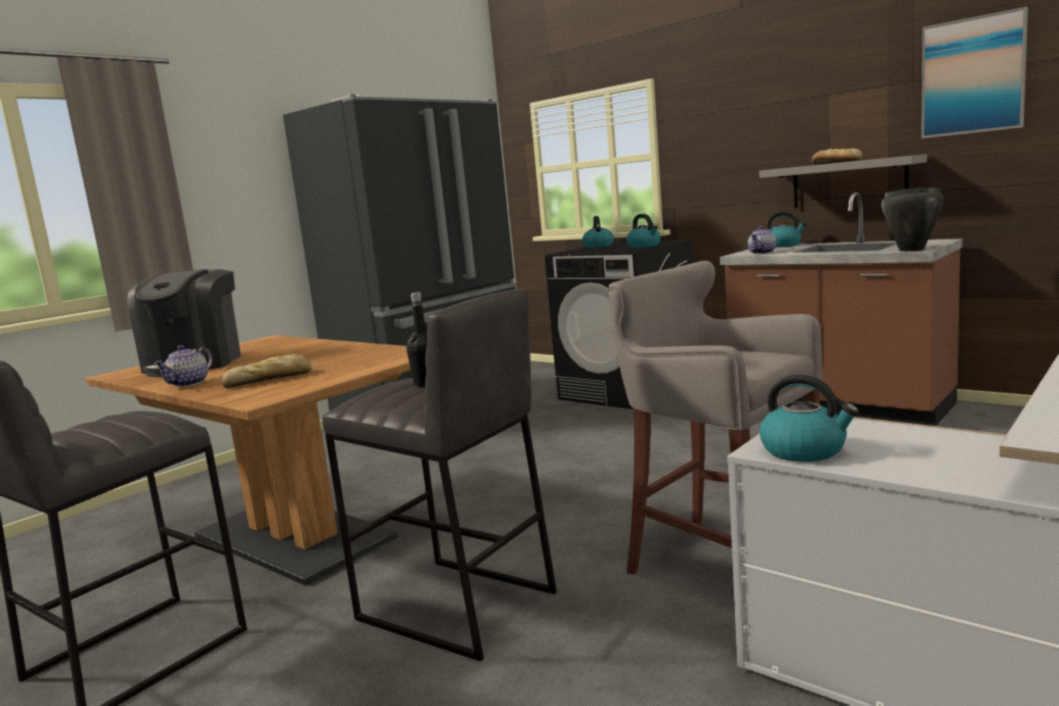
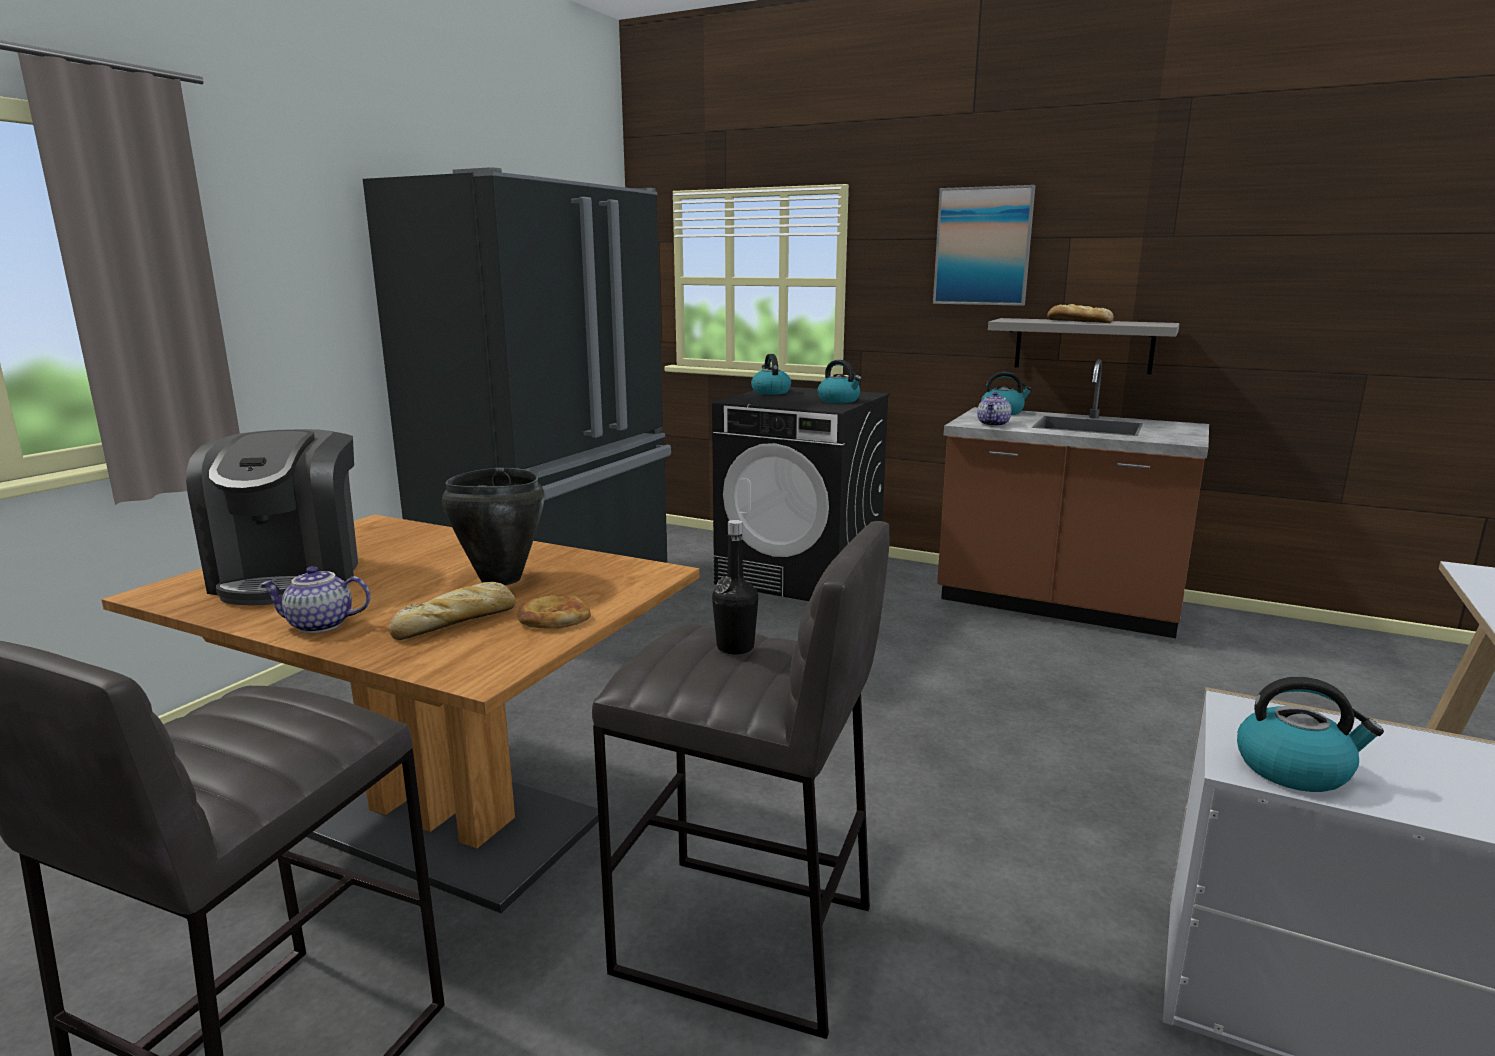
camera: 15 degrees left, 5 degrees up
(189, 384) = (319, 625): teapot -> teapot turned 75 degrees clockwise
(329, 375) = (553, 618): none -> bread
(718, 564) = (1048, 851): grey stool -> none
(911, 250) = (1177, 440): black cooking pot -> black cooking pot (500, 579)
(972, 76) = (1242, 240): picture -> picture (983, 246)

